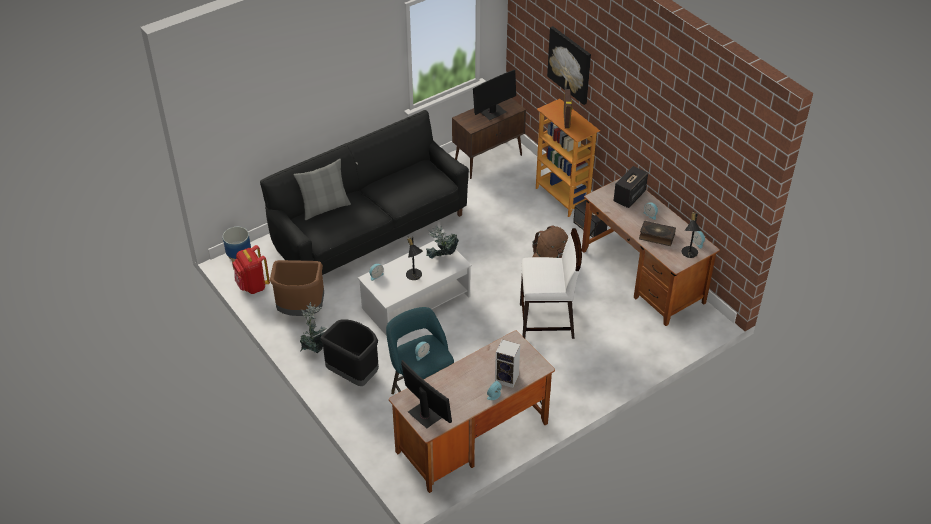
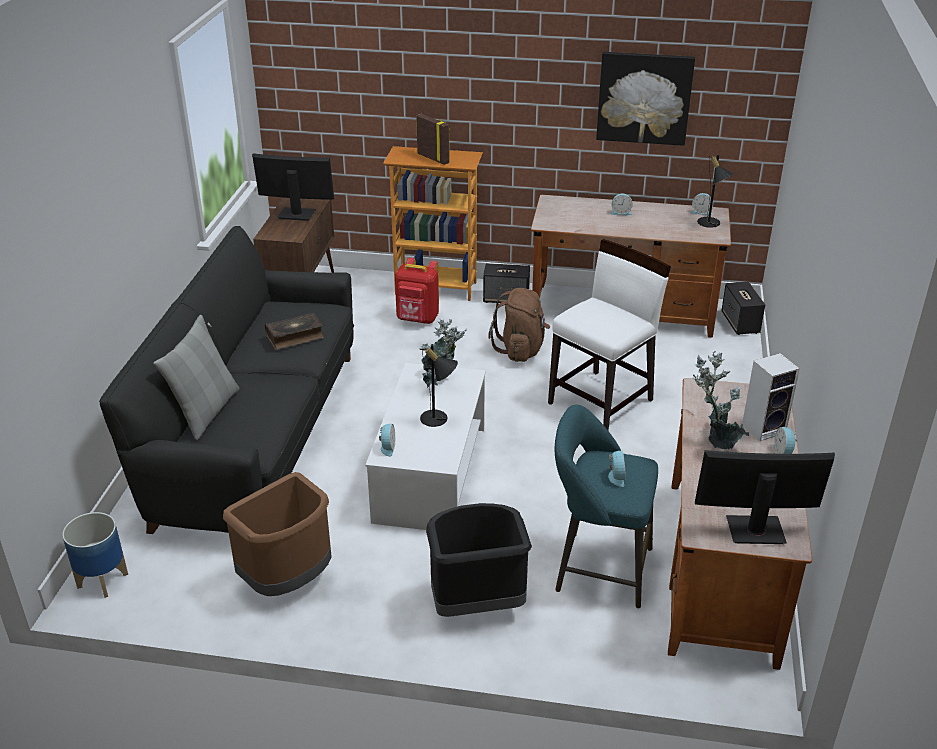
camera: 45 degrees left, 10 degrees down
(253, 286) = (168, 599): red backpack -> red backpack (417, 319)
(315, 348) = (376, 611): potted plant -> potted plant (716, 443)
(492, 112) = (296, 214): monitor -> monitor turned 90 degrees counterclockwise
(570, 64) = (401, 84): picture -> picture (644, 98)
(629, 197) = (575, 209): speaker -> speaker (740, 323)
(656, 236) = (658, 225): book -> book (295, 337)

